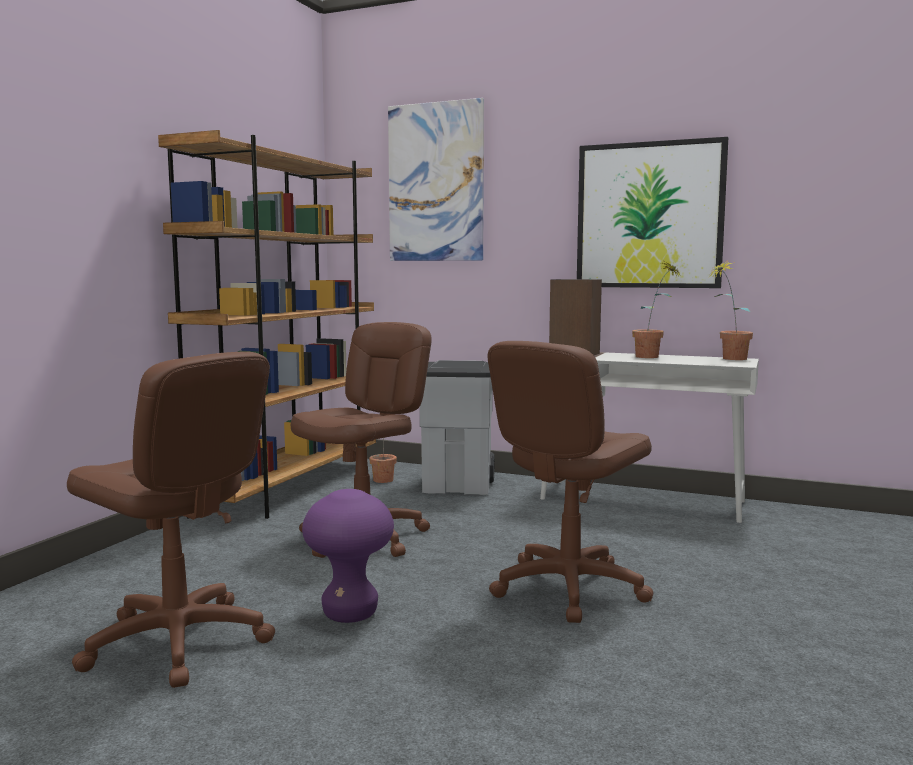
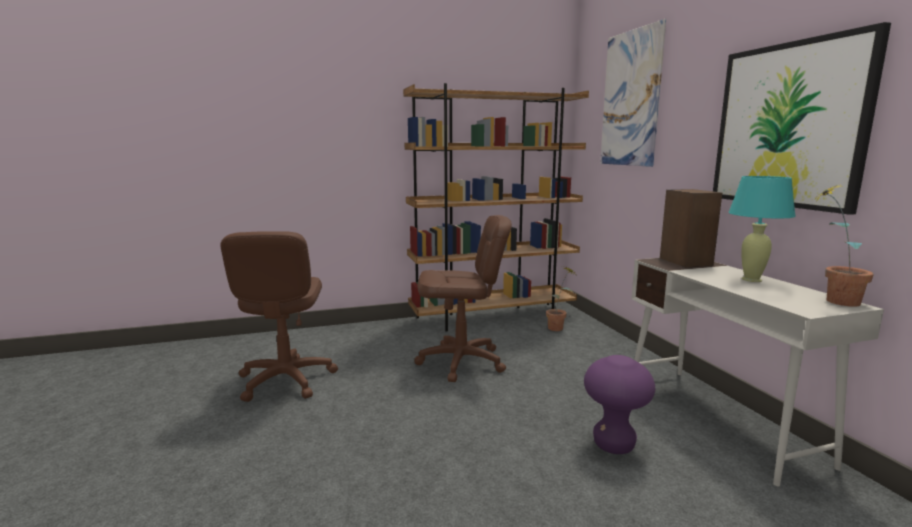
camera: 50 degrees right, 5 degrees up
(350, 613) = (360, 403): purple stool -> purple stool (613, 445)
(459, 486) = (593, 349): grey trash can -> none
(568, 588) = (488, 454): brown office chair -> none
(653, 356) = (751, 279): potted plant -> turquoise table lamp

